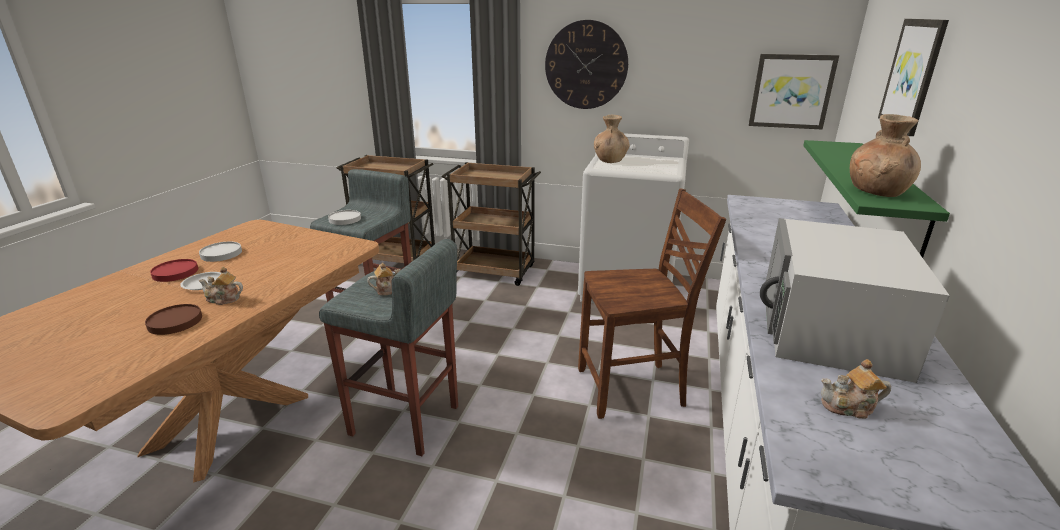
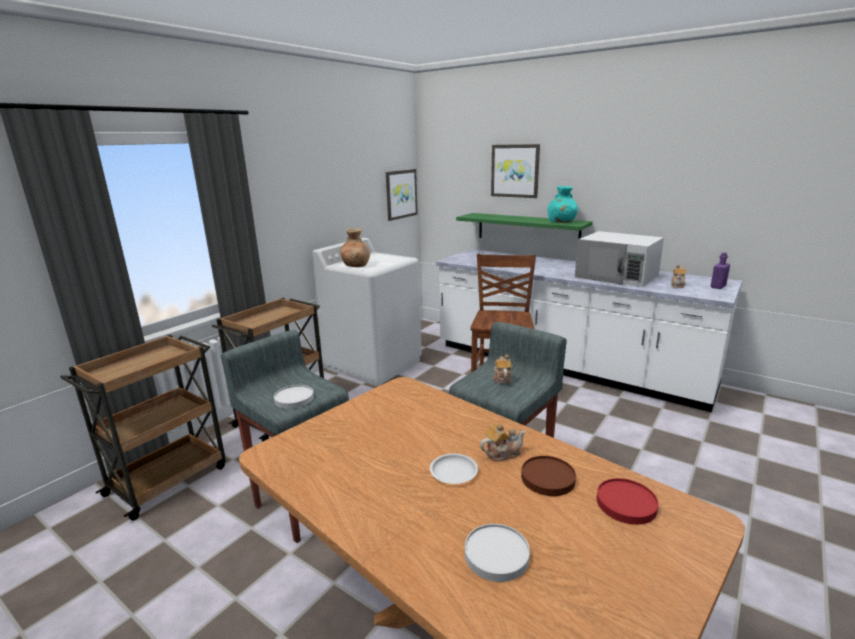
camera: 70 degrees left, 5 degrees down
(175, 272) = (404, 500): red plate -> red plate (625, 503)
(221, 253) = (360, 470): white plate -> white plate (496, 555)
(223, 299) = (502, 453): teapot -> teapot turned 135 degrees counterclockwise
(586, 65) = (291, 195): wall clock -> none
(877, 192) = (561, 222): brown vase -> turquoise vase
(920, 480) = (718, 287): none -> purple bottle

